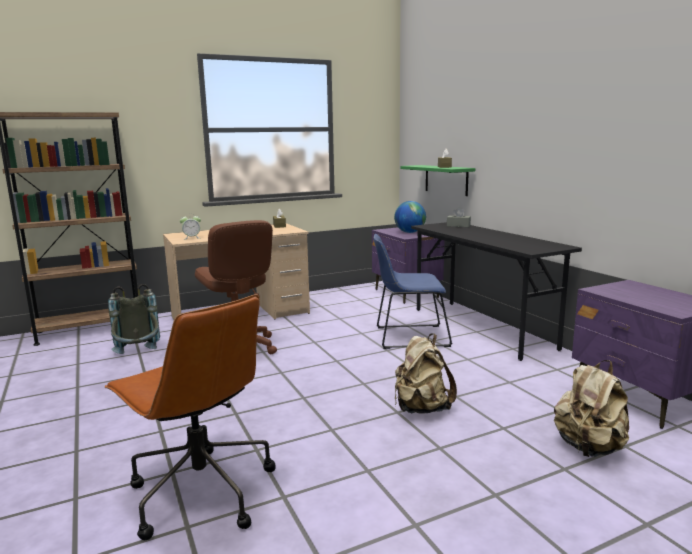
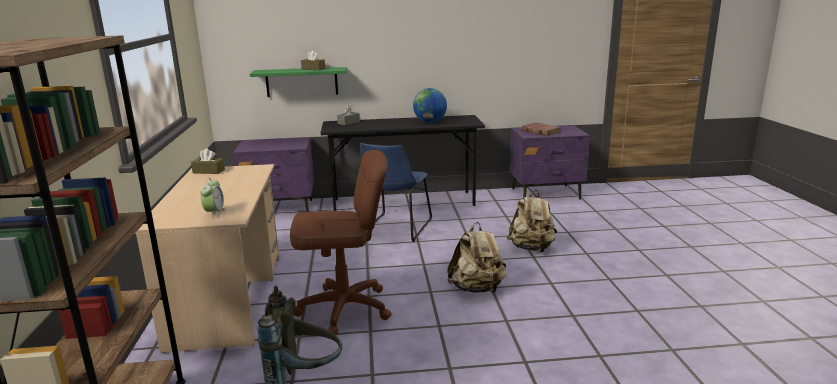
camera: 70 degrees left, 5 degrees up
(200, 492) = (629, 343): brown office chair -> none
(409, 232) = (278, 143): globe -> globe (430, 122)
(589, 447) = (595, 218): beige backpack -> beige backpack (477, 289)
(637, 293) = (540, 131): none -> brown book

